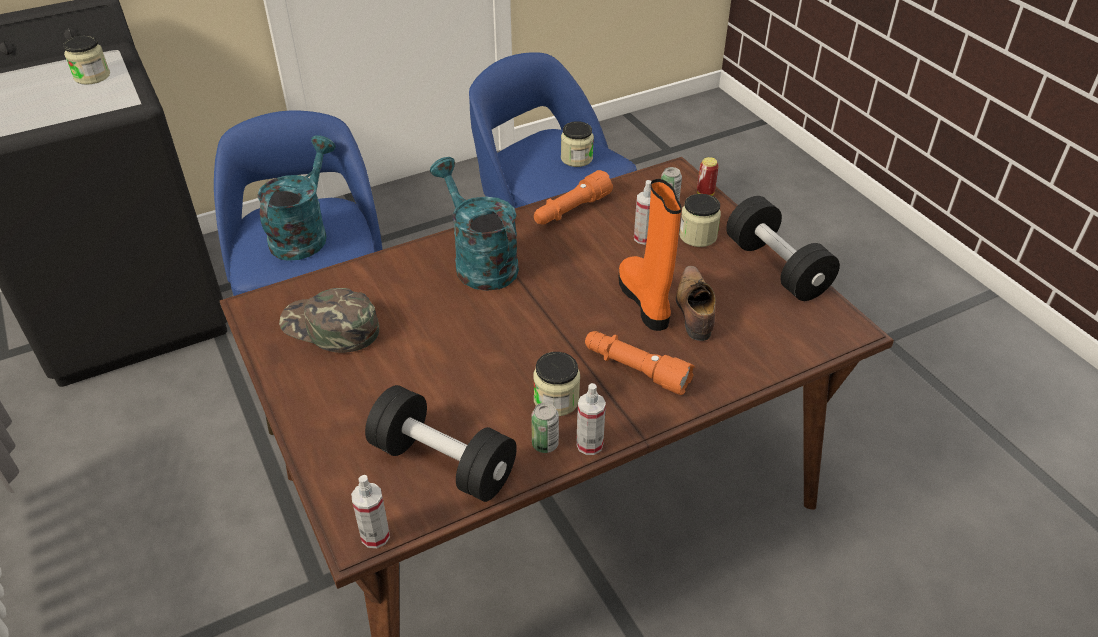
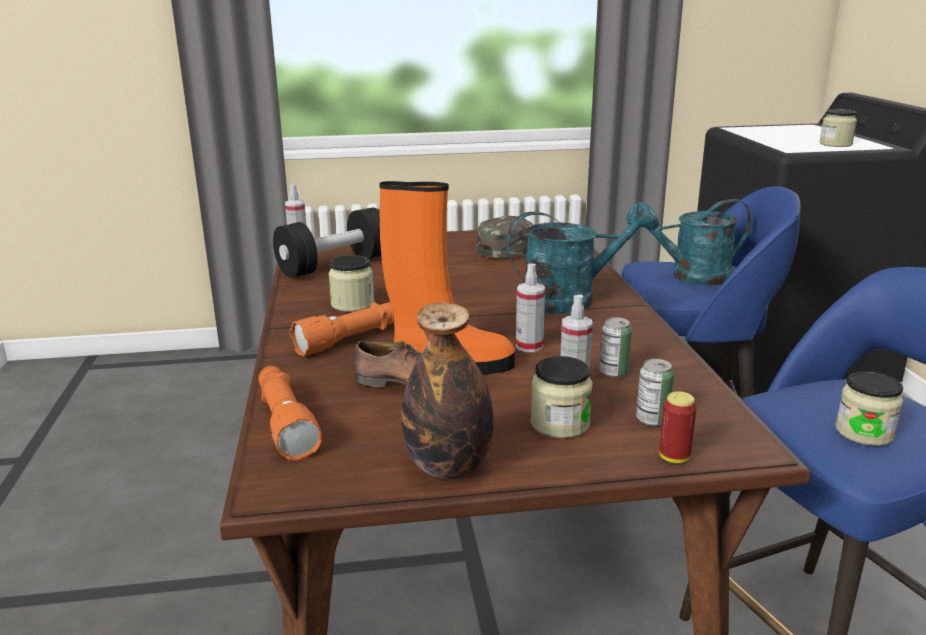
camera: 110 degrees right, 20 degrees down
(303, 234) = (690, 276): turquoise watering can -> turquoise watering can turned 135 degrees clockwise
(545, 444) = (311, 294): can -> can (613, 372)
(571, 210) = (654, 353): orange flashlight -> orange flashlight (285, 423)
(589, 444) = (290, 308): spray bottle -> spray bottle (529, 346)
(776, 267) = (449, 467): black dumbbell -> bottle

